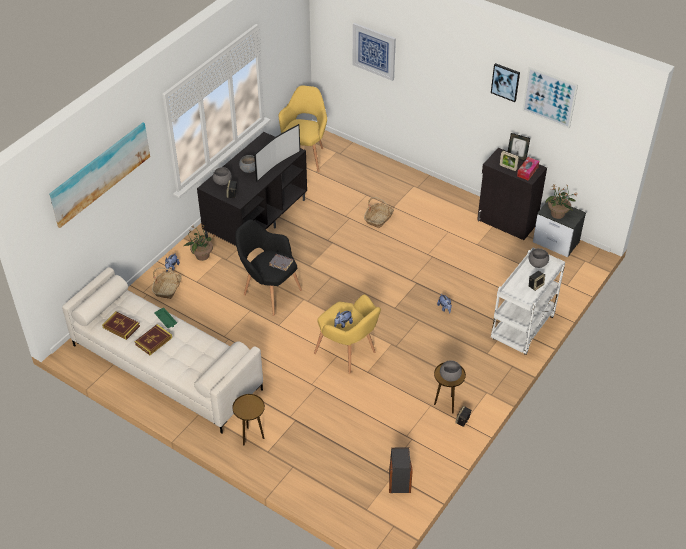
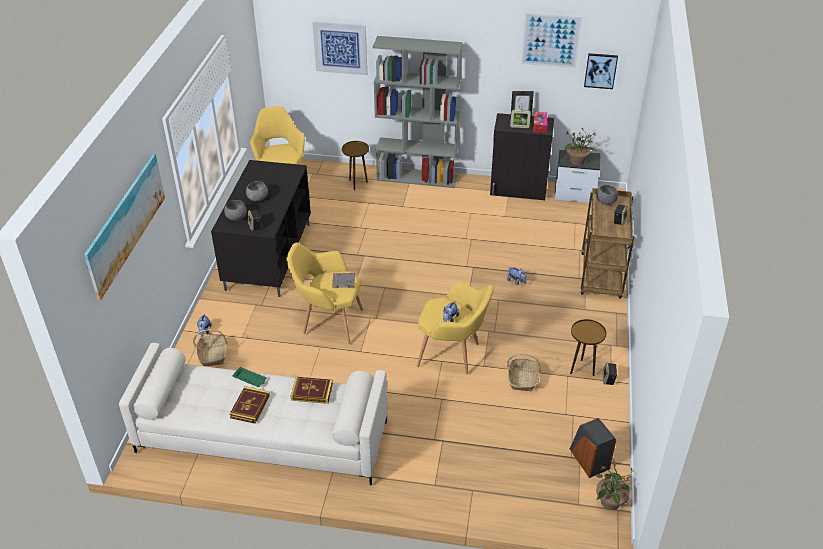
camera: 25 degrees left, 5 degrees down
(121, 327) = (201, 404): book -> book (312, 392)
(202, 255) = (231, 309): potted plant -> potted plant (609, 502)
(251, 437) = (406, 476): brown side table -> brown side table (357, 184)
(268, 292) = (328, 322): black armchair -> yellow armchair
(276, 165) = (284, 186): television -> none
(378, 219) = (395, 220): basket -> basket (523, 379)
(424, 183) = (417, 177): none -> grey bookcase
(450, 376) = (590, 333): grey bowl -> none
(505, 82) = (499, 37): picture -> picture (600, 70)
(522, 329) = (601, 277): white cart -> brown cart

